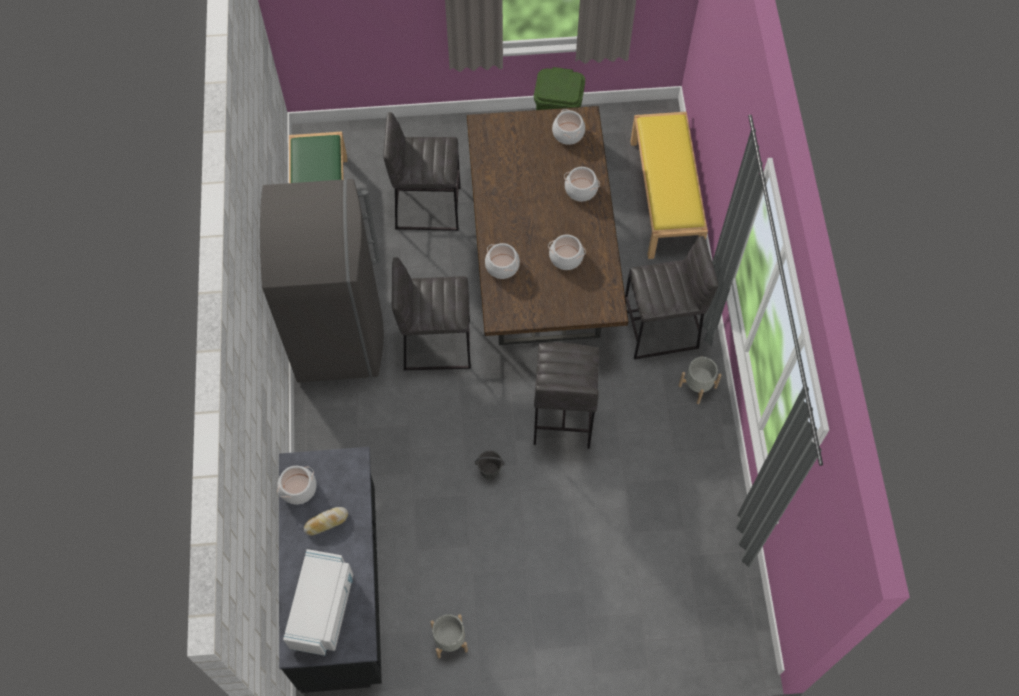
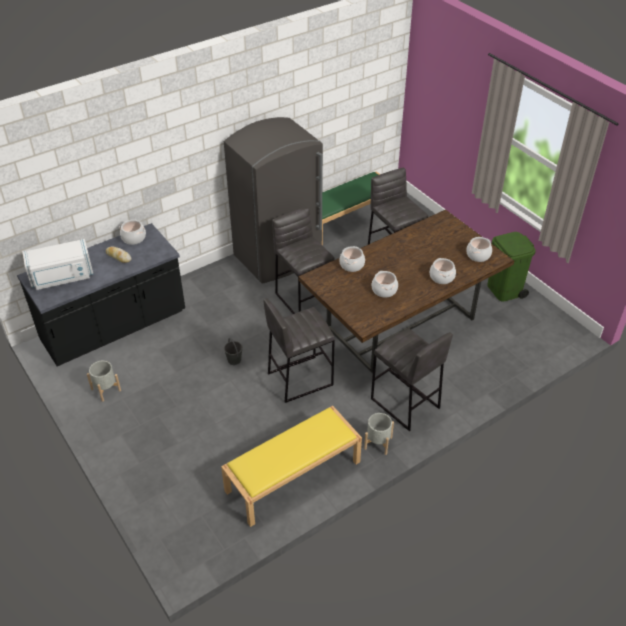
camera: 60 degrees right, 20 degrees down
(665, 197) = (512, 363): yellow bench -> yellow bench (292, 477)

